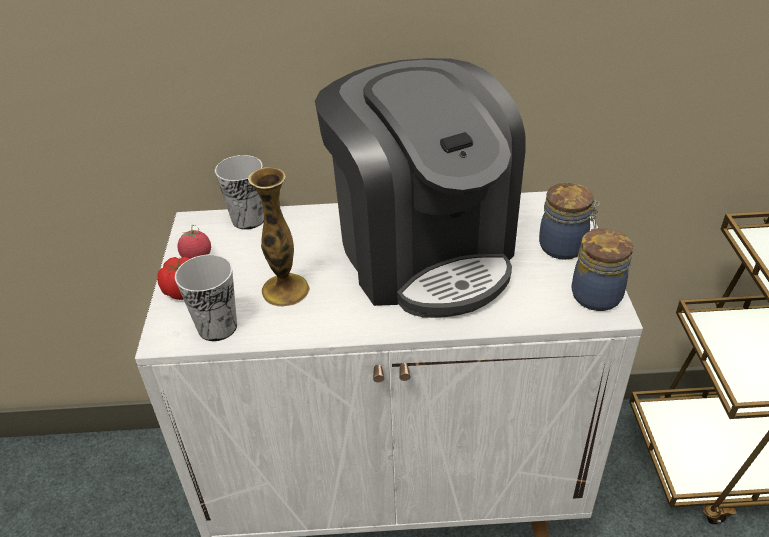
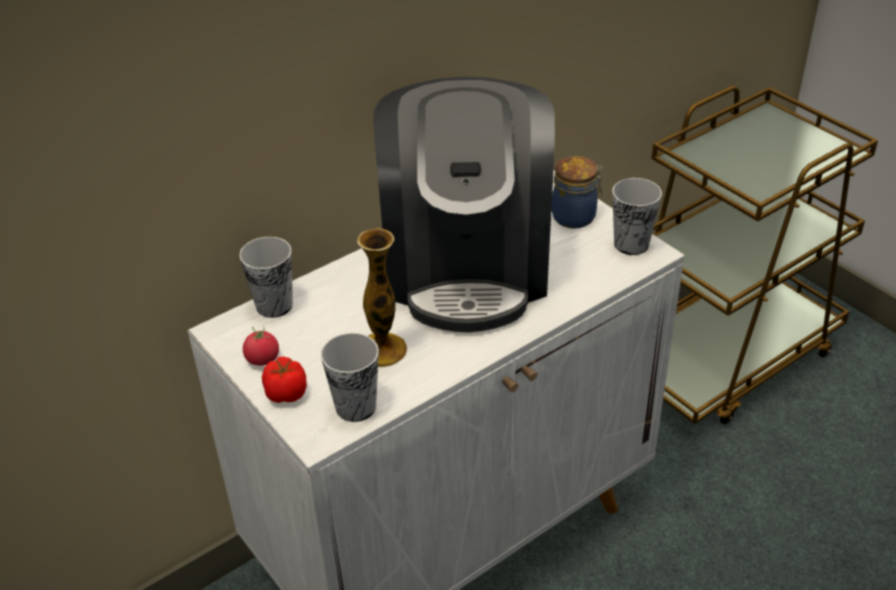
camera: 35 degrees left, 0 degrees up
(423, 251) = (467, 267): coffee machine -> coffee machine turned 60 degrees clockwise
(595, 294) = (631, 244): jar -> cup

